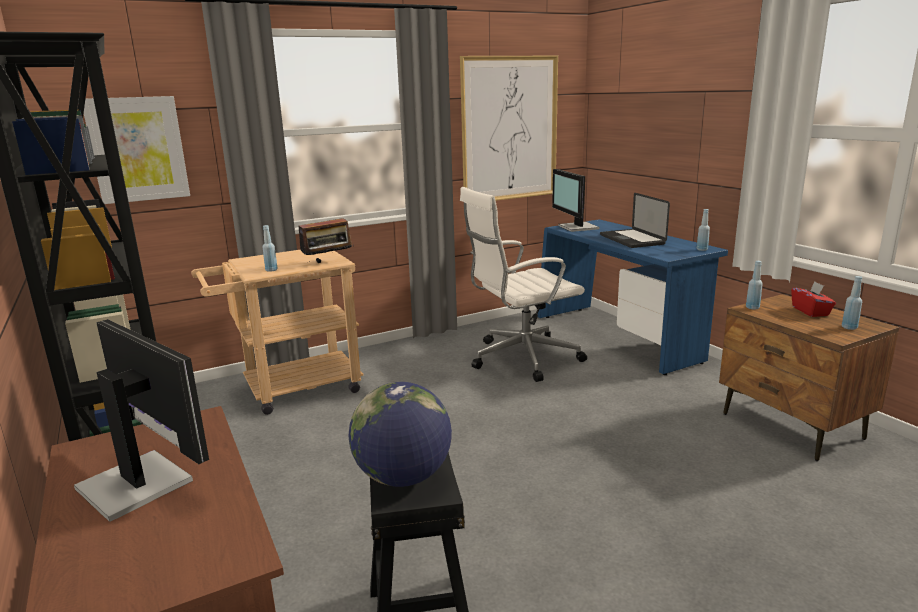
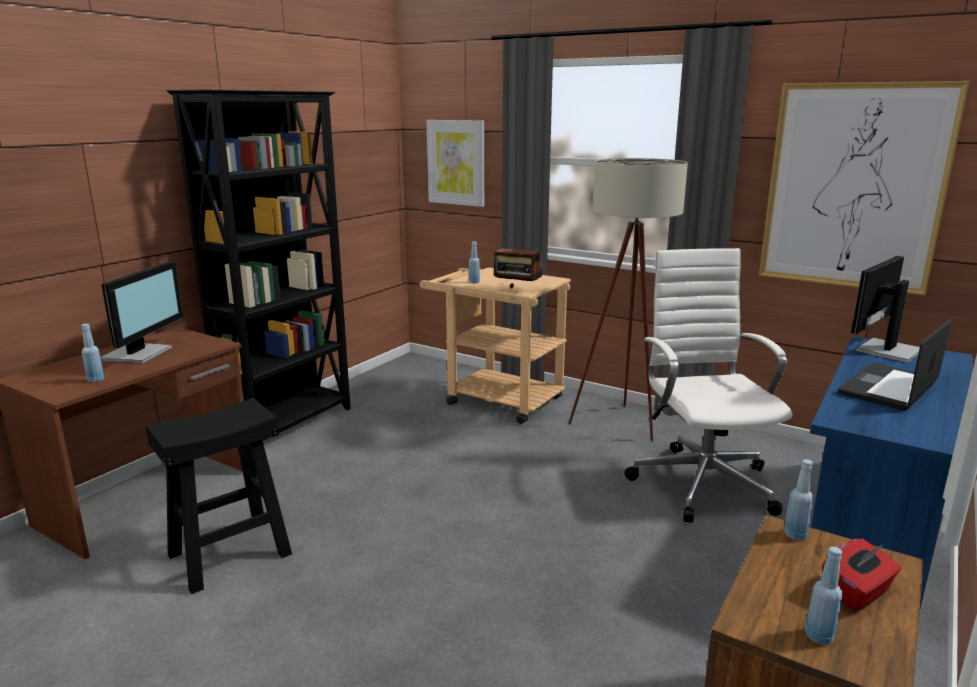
camera: 60 degrees right, 0 degrees up
(403, 477) = (195, 423): globe -> none
(417, 357) = (622, 427): none -> beige floor lamp
(521, 358) = (702, 482): white office chair -> white office chair turned 45 degrees clockwise
(702, 249) = (929, 439): blue bottle -> blue bottle (95, 380)

